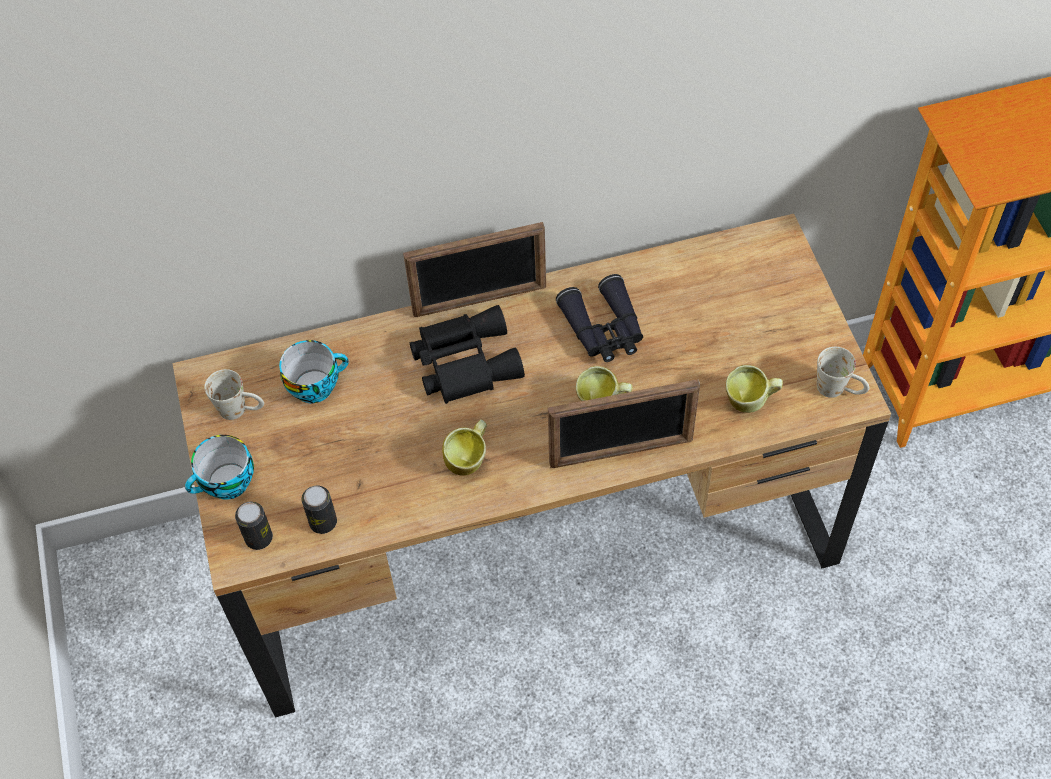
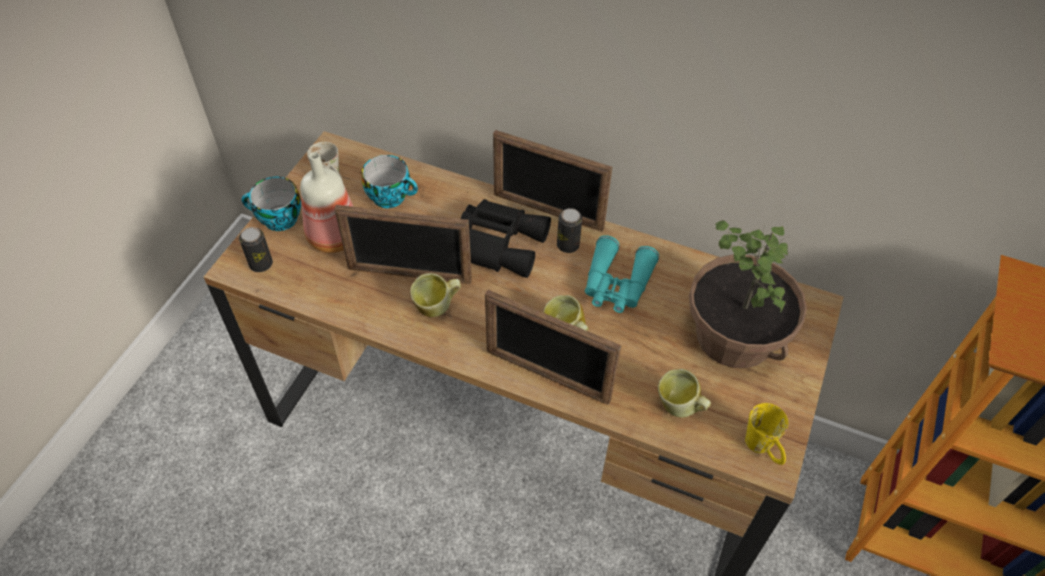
camera: 35 degrees right, 5 degrees down
(303, 460) = (336, 236): none -> bottle
(323, 522) = (307, 282): can -> can (568, 245)
(412, 448) = (409, 275): none -> picture frame
(604, 329) = (616, 284): black binoculars -> turquoise binoculars
(739, 308) = (735, 335): none -> potted plant
(839, 390) = (763, 449): white mug -> yellow mug

